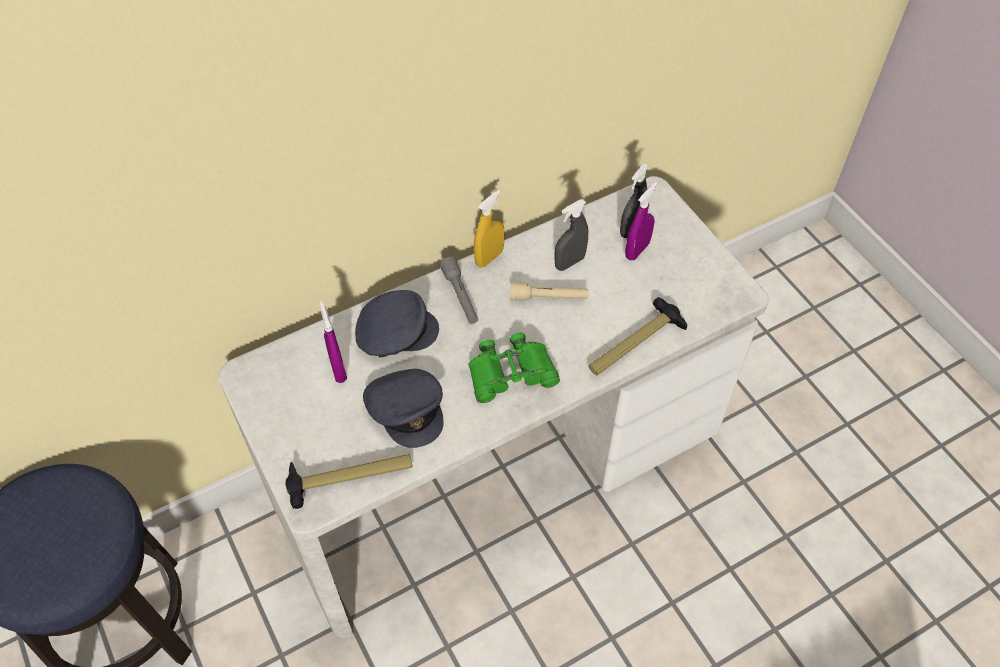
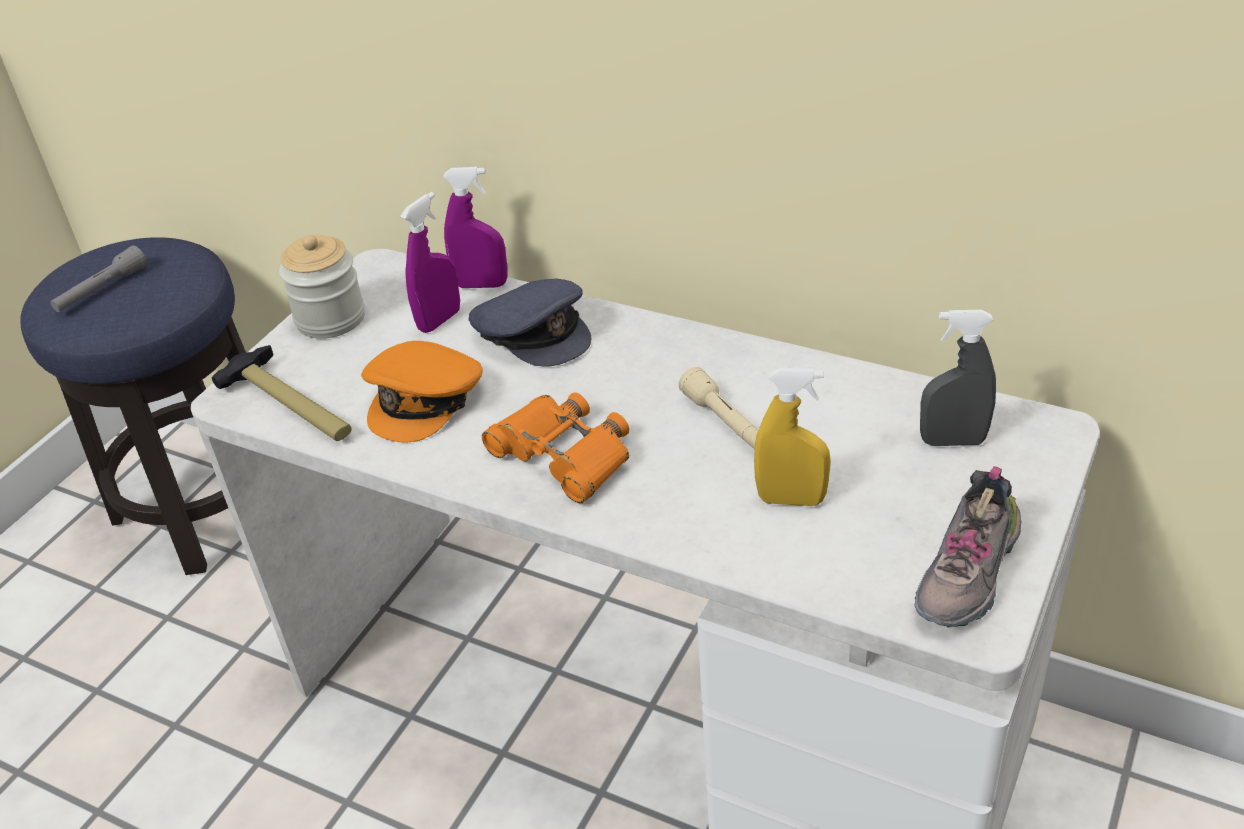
camera: 60 degrees right, 15 degrees down
(279, 421) = (330, 318): none -> jar
(407, 410) = (426, 399): grey cap -> orange cap
(460, 296) = (645, 352): grey flashlight -> grey flashlight (101, 290)
(489, 257) = (736, 343): yellow spray bottle -> yellow spray bottle (791, 499)
(511, 373) = (563, 455): green binoculars -> orange binoculars
(569, 262) = (813, 414): grey spray bottle -> none
(634, 344) = (736, 549): hammer -> none
(637, 250) = (919, 467): purple spray bottle -> purple spray bottle (481, 285)
(712, 277) = (969, 574): none -> shoe

